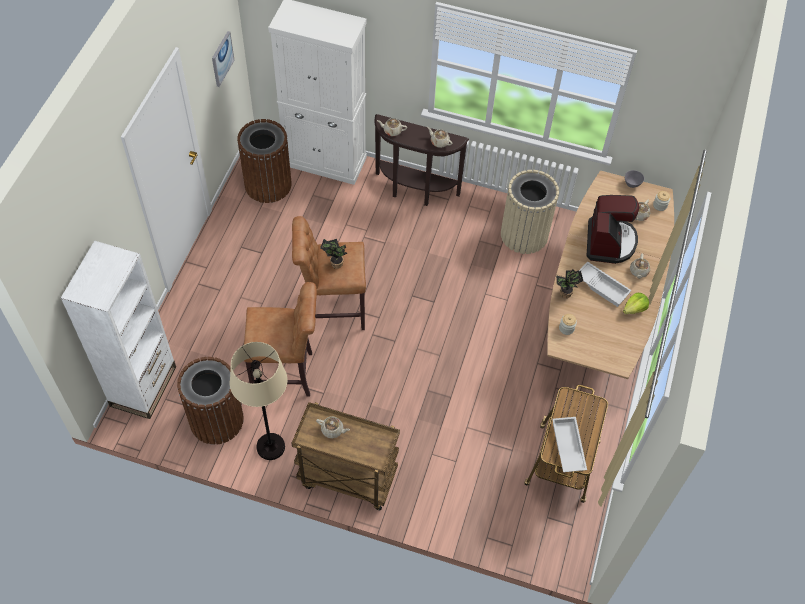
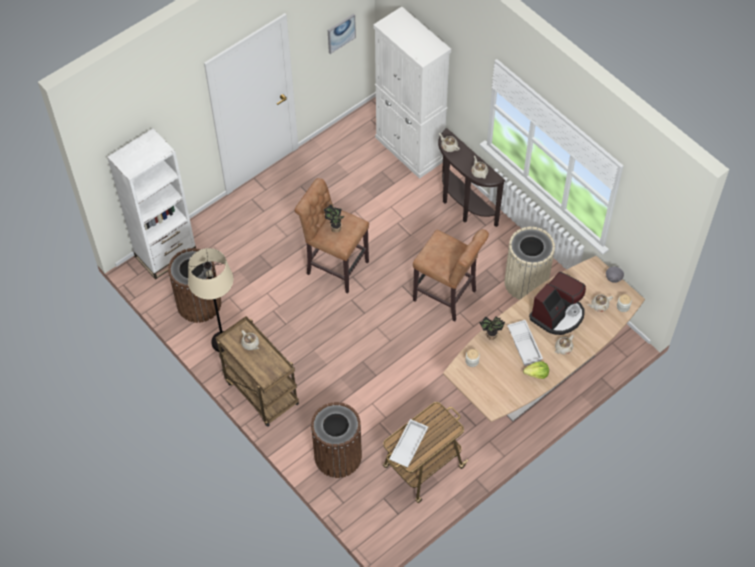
camera: 35 degrees right, 0 degrees up
(268, 184) = (353, 147): brown trash can -> brown trash can (338, 456)
(287, 374) = (269, 297): brown stool -> brown stool (447, 297)

